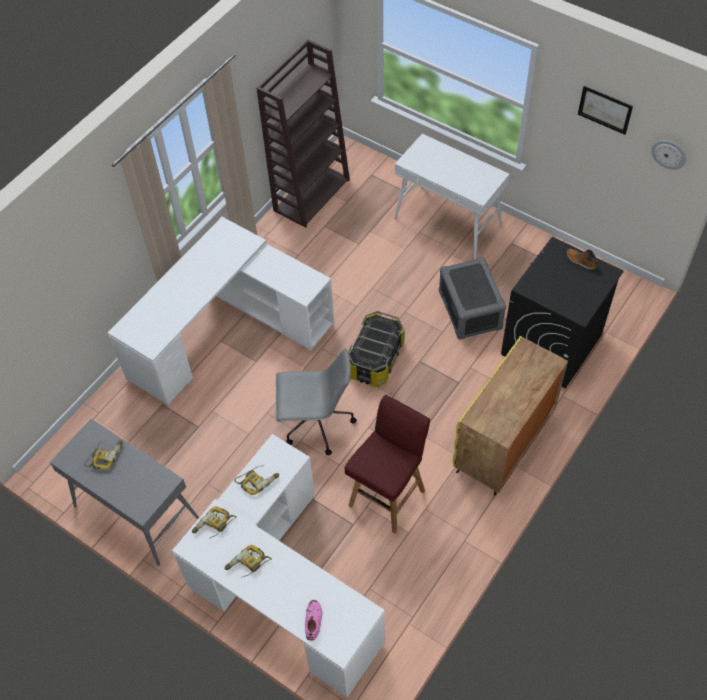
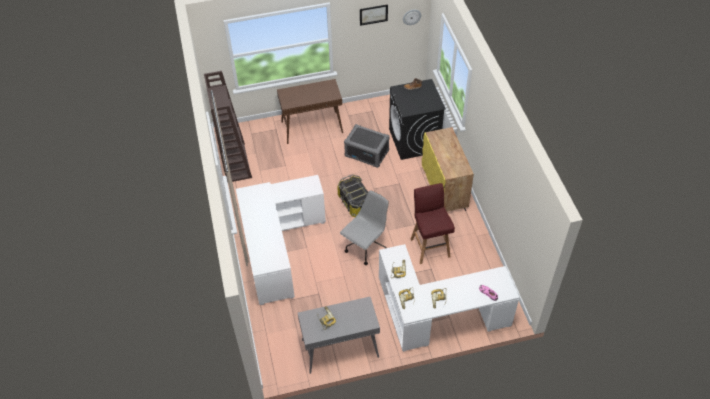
camera: 50 degrees left, 5 degrees down
(448, 223) = (312, 127): white console table -> brown console table

